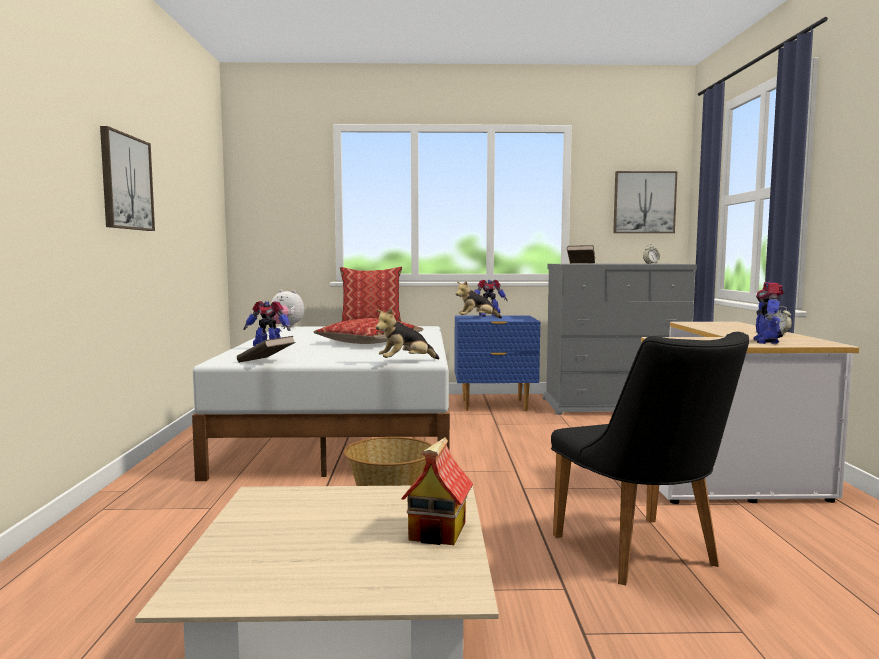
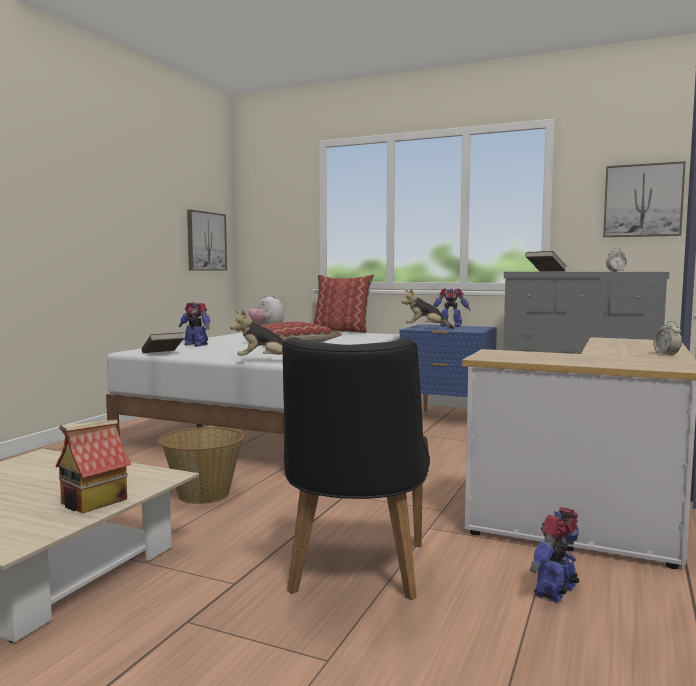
camera: 25 degrees right, 0 degrees up
(126, 182) = (87, 204): picture -> picture (206, 241)
(767, 341) = (605, 361): toy robot -> toy robot (556, 591)

